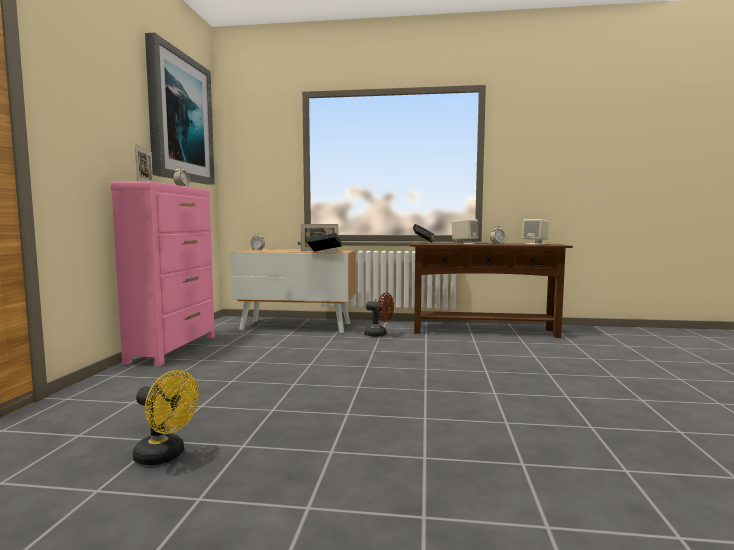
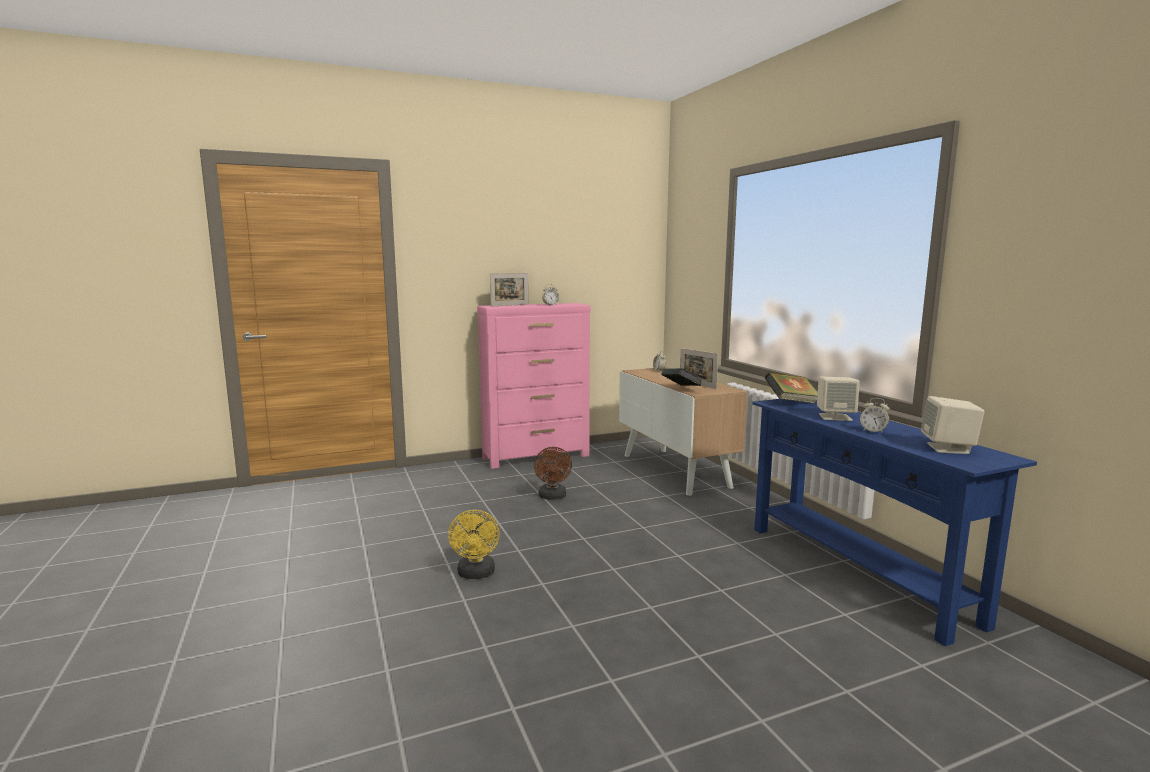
camera: 60 degrees right, 5 degrees up
(165, 456) = (337, 529): yellow fan -> yellow fan (476, 574)
(179, 118) = (591, 226): picture -> none
(379, 334) = (712, 514): brown fan -> brown fan (552, 497)
(484, 331) = (856, 572): brown console table -> blue console table

